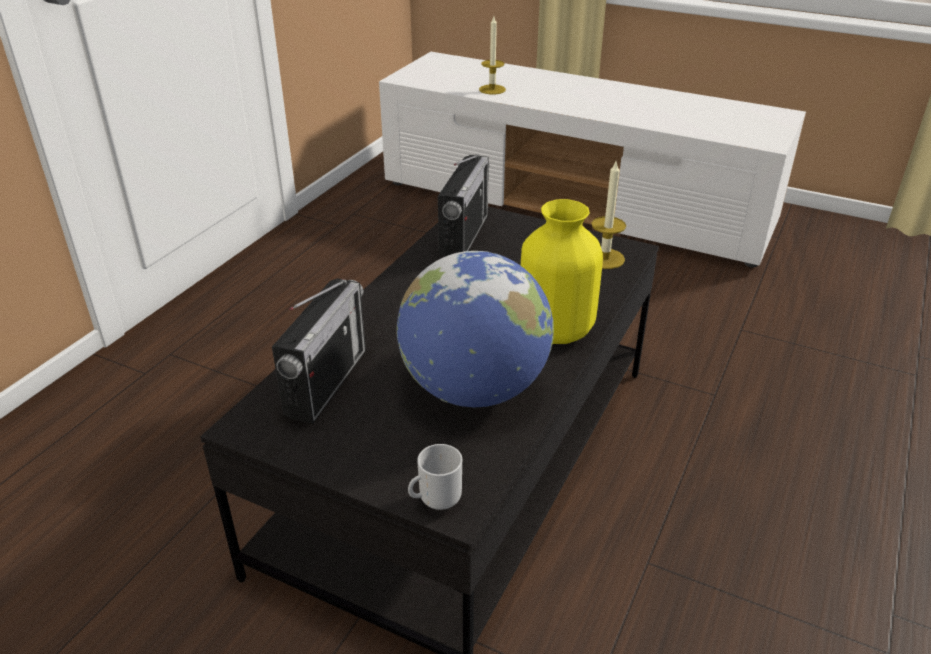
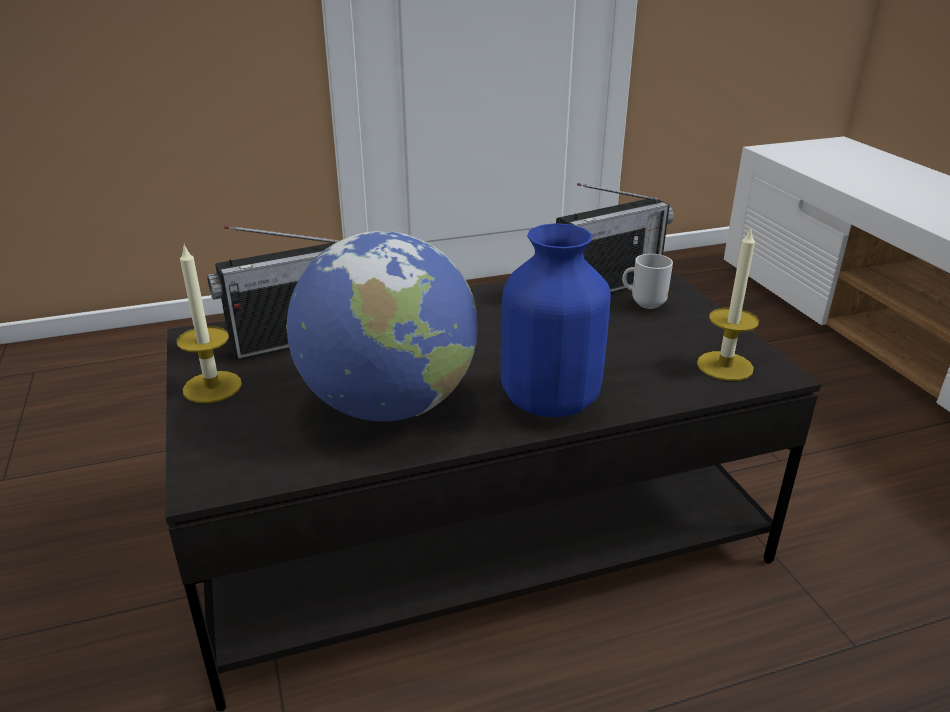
camera: 45 degrees right, 5 degrees down
(436, 500) = (206, 466): mug -> mug (645, 303)
(492, 89) = (859, 181): candle -> candle (212, 387)
(555, 331) = (548, 401): yellow vase -> blue vase

